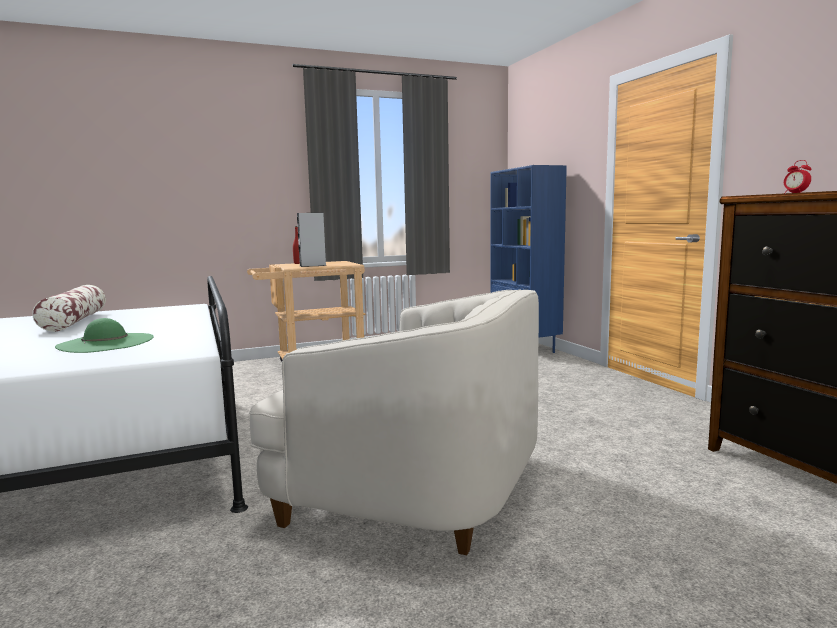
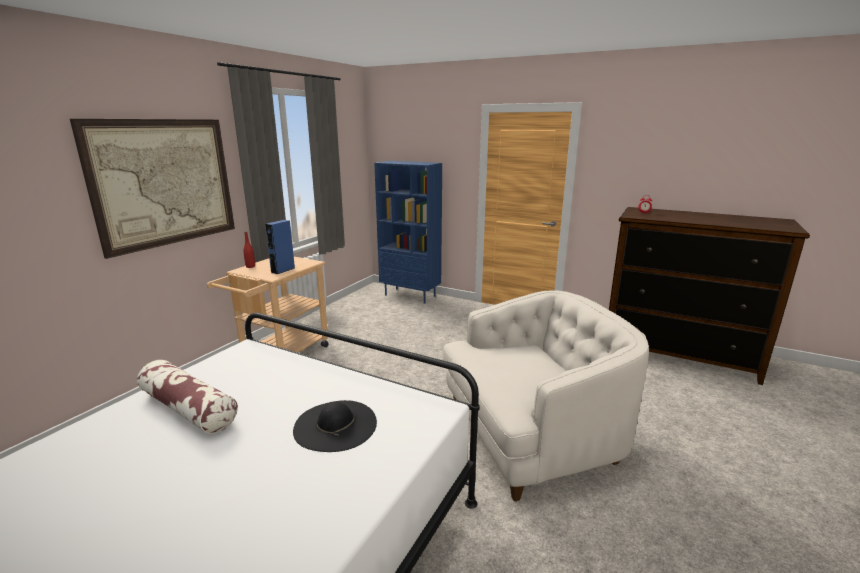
camera: 40 degrees left, 10 degrees up
(106, 343) = (335, 425): green hat -> black hat
(231, 173) = (165, 183): none -> picture
(312, 265) = (283, 270): grey speaker -> blue speaker

